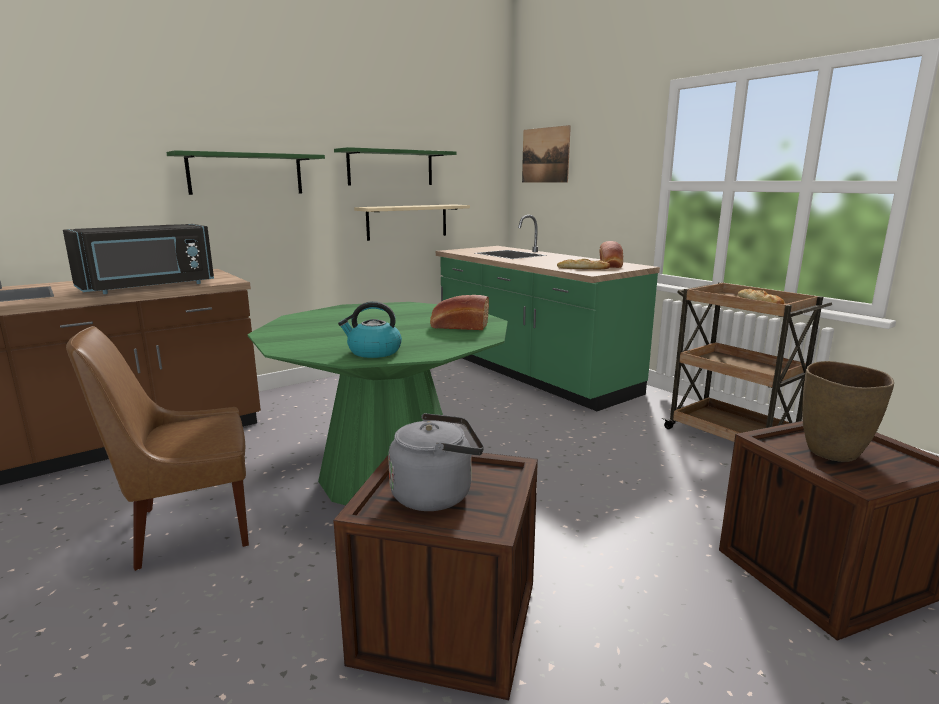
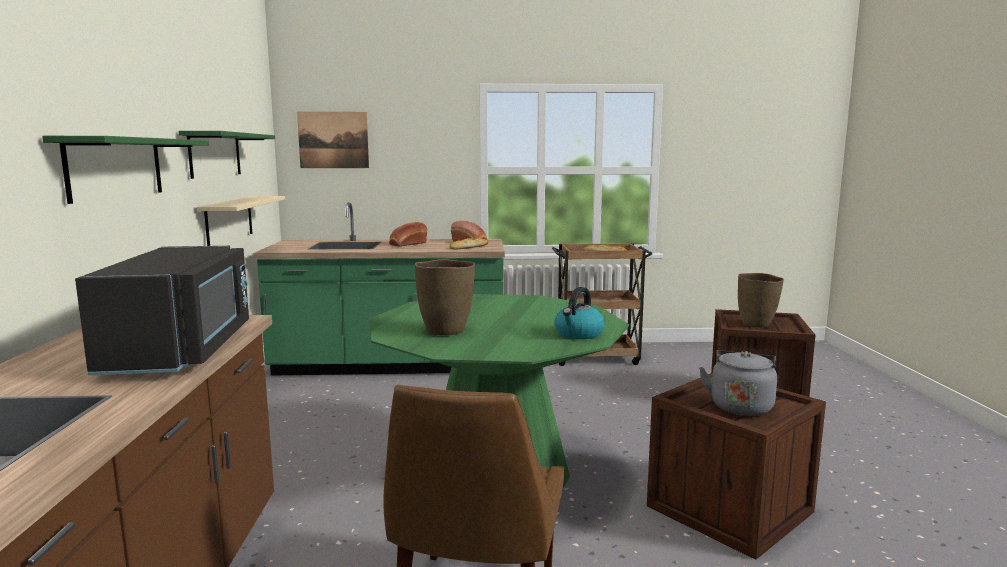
camera: 55 degrees left, 5 degrees down
(329, 322) = (445, 331): none -> brown vase
(458, 326) = (536, 306): bread -> bread (407, 244)

